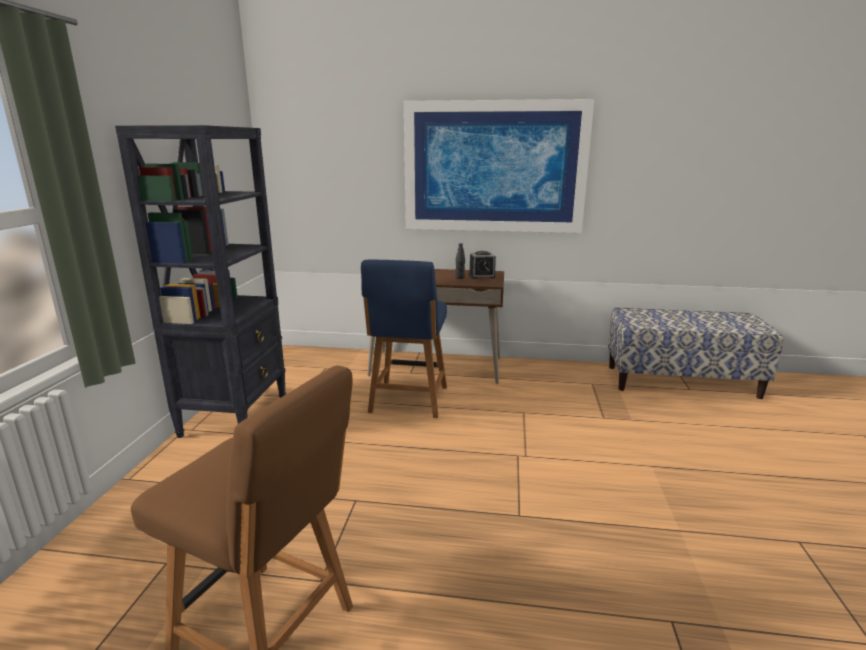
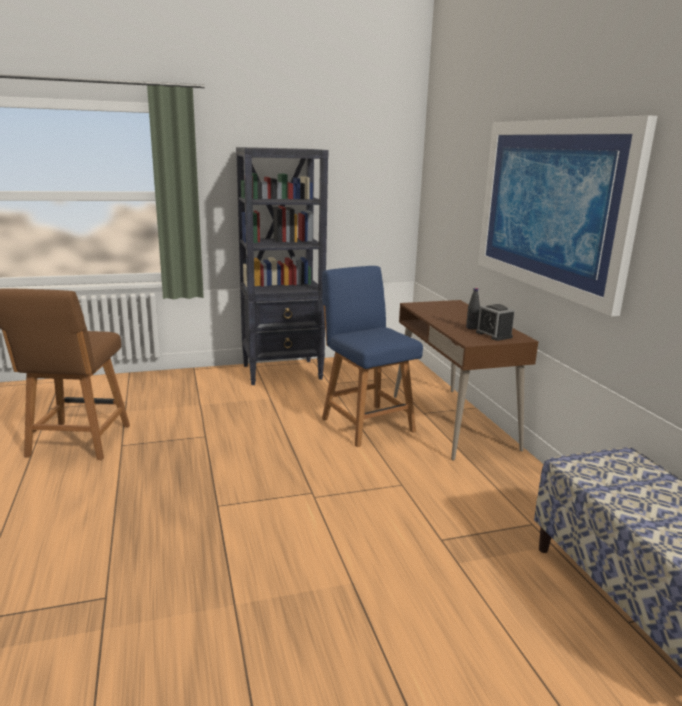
camera: 65 degrees right, 0 degrees up
(408, 401) = (366, 423): blue chair -> blue chair turned 75 degrees clockwise

